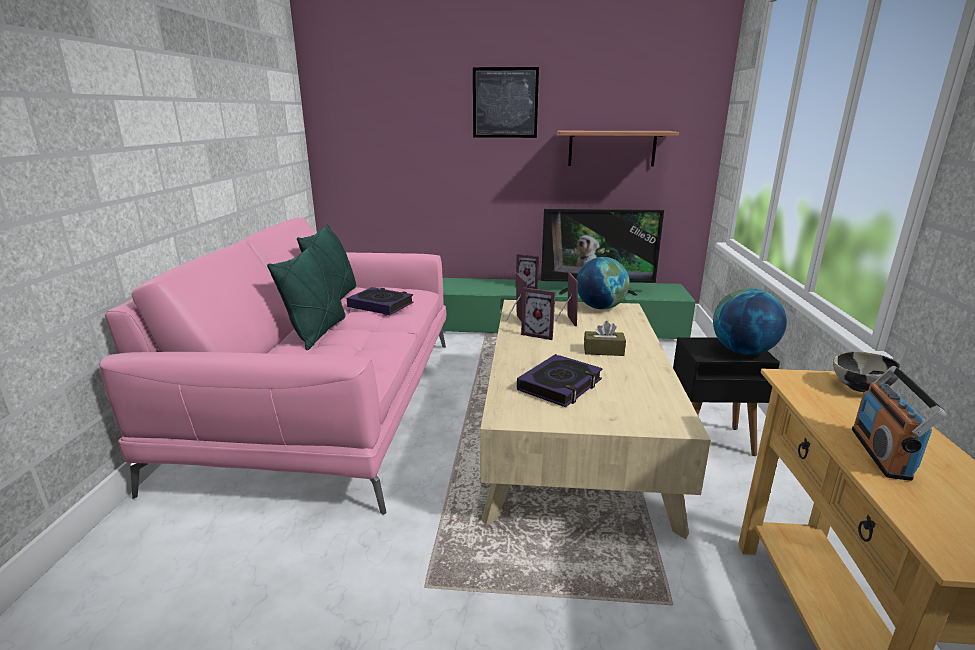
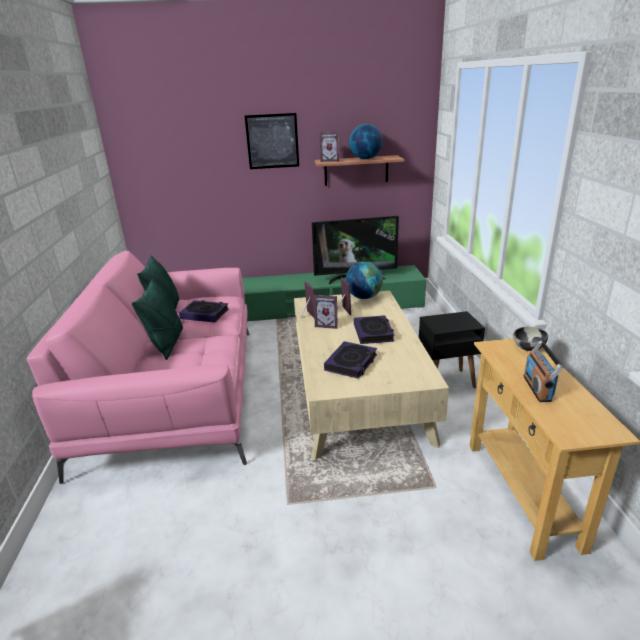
camera: 10 degrees left, 5 degrees up
(528, 286) = (303, 279): picture frame -> picture frame (330, 160)
(603, 351) = (373, 333): brown tissue box -> book
(742, 351) = (462, 323): globe -> globe (365, 159)

